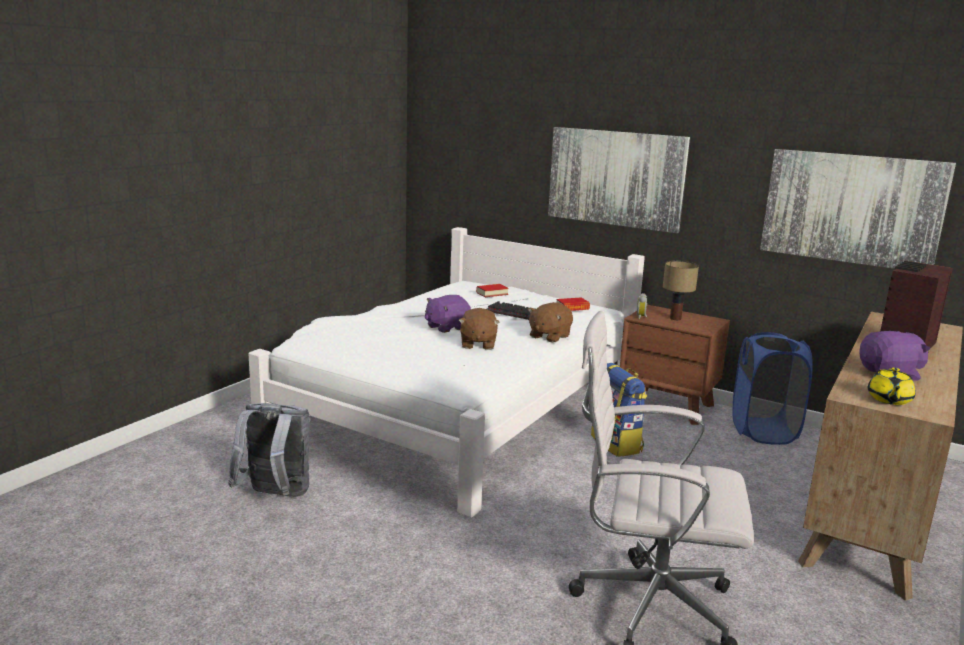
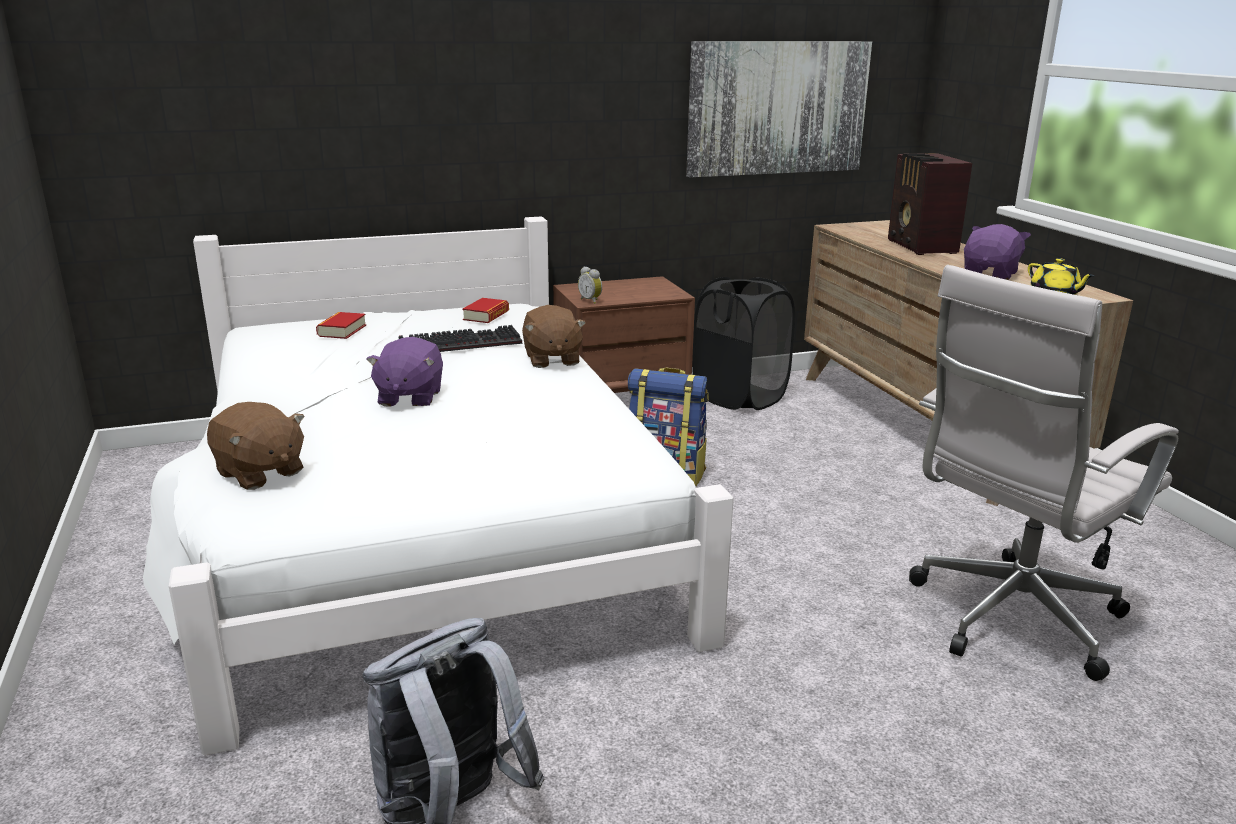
camera: 50 degrees left, 5 degrees up
(477, 344) = (505, 403): brown plush toy -> brown plush toy (259, 473)
(616, 178) = (479, 107): picture -> none
(675, 318) = (621, 291): table lamp -> none
(763, 431) = (739, 397): blue laundry basket -> black laundry basket

